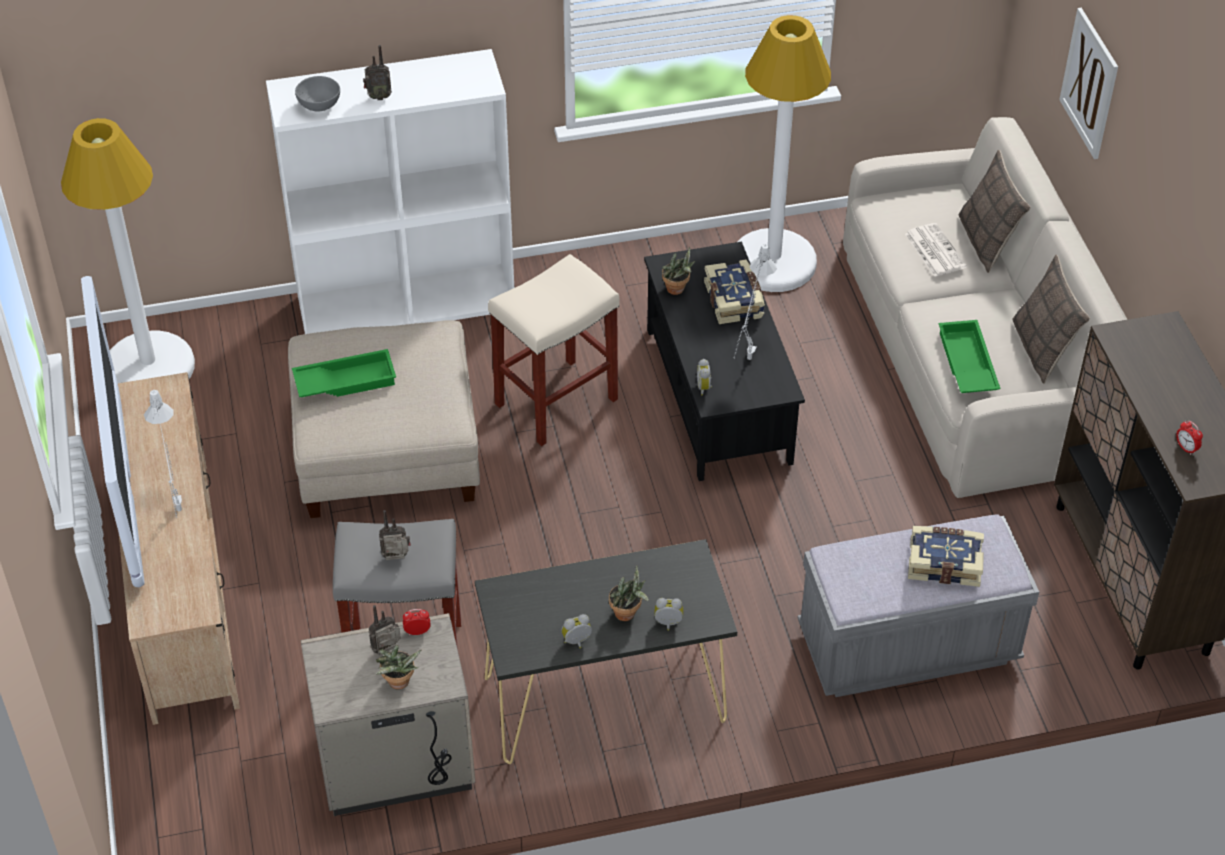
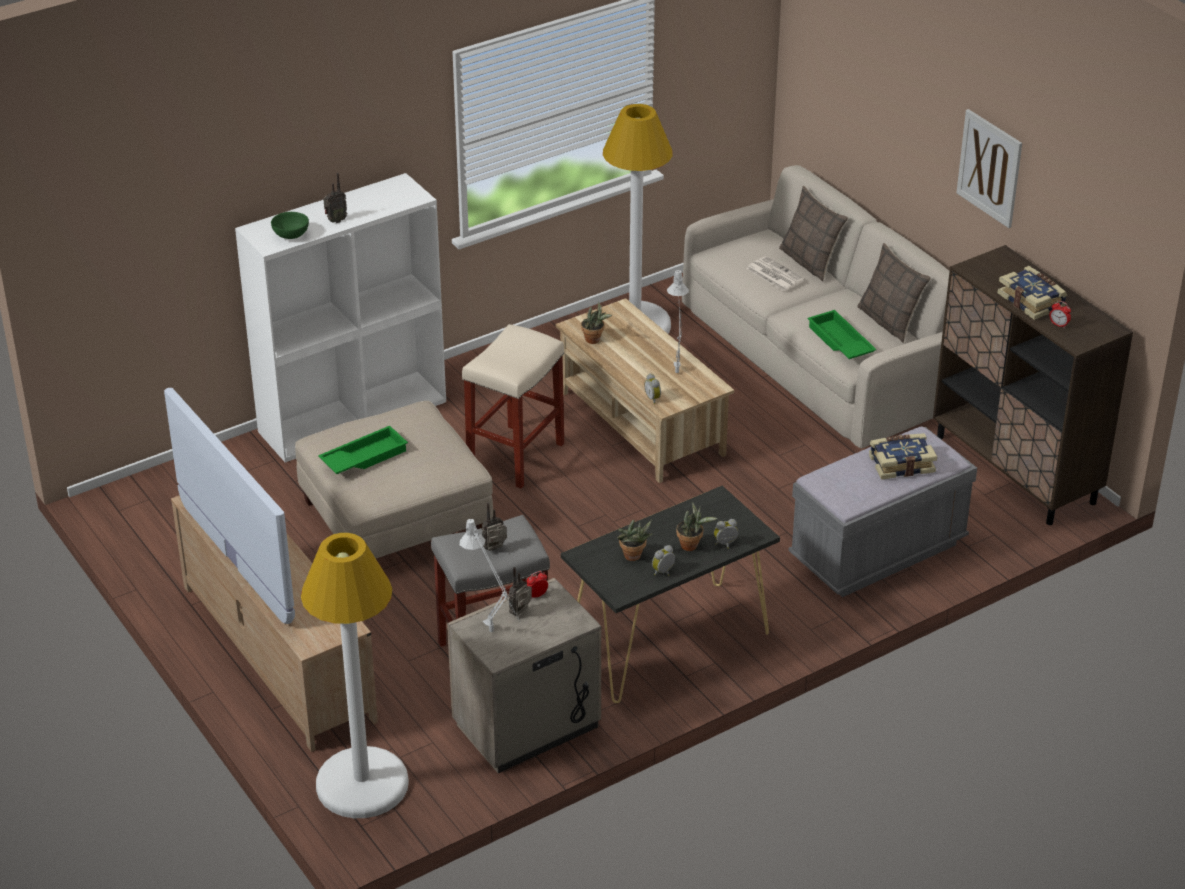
camera: 20 degrees left, 10 degrees down
(149, 367) = (158, 508): white floor lamp -> white floor lamp (362, 784)
(180, 516) = (292, 570): grey table lamp -> grey table lamp (495, 636)
(318, 105) = (289, 235): grey bowl -> green bowl
(399, 684) = (543, 631): potted plant -> potted plant (633, 557)
(719, 395) = (642, 423): black coffee table -> beige coffee table
(735, 300) = (643, 337): book -> book (1032, 301)
(1089, 83) = (873, 109): picture -> picture (990, 168)

